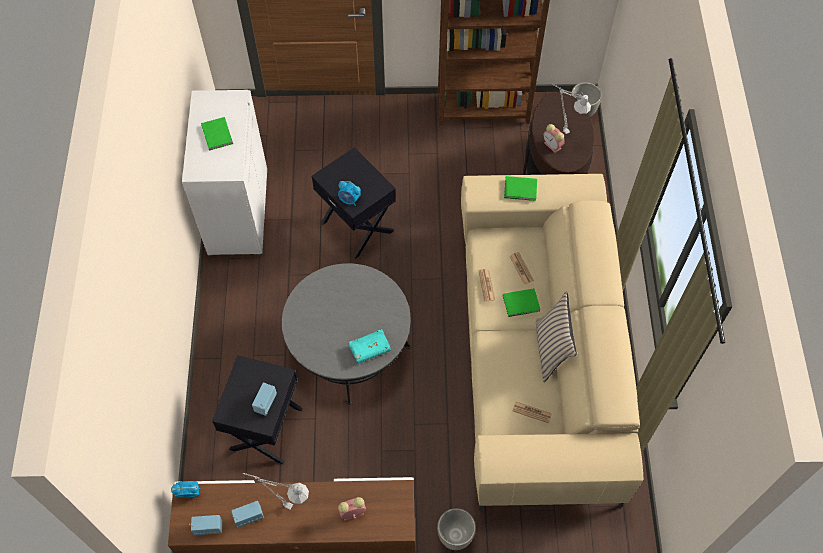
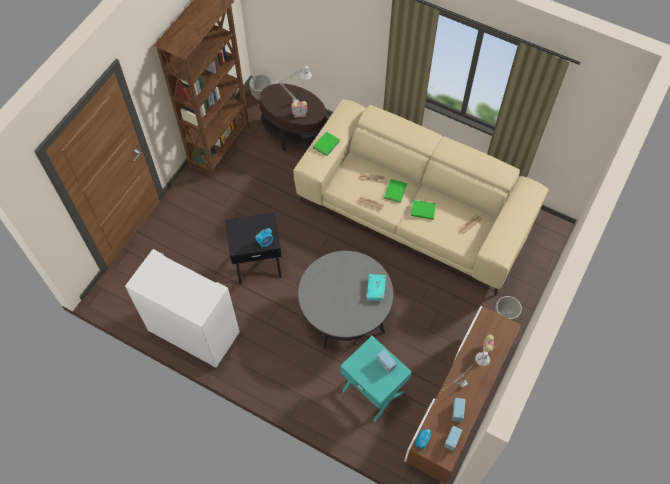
camera: 60 degrees left, 0 degrees up
(217, 133) = (176, 286): green book -> green book (422, 210)
(267, 429) = (373, 391): black side table -> turquoise side table
(551, 350) = (435, 193): beige pillow -> none

